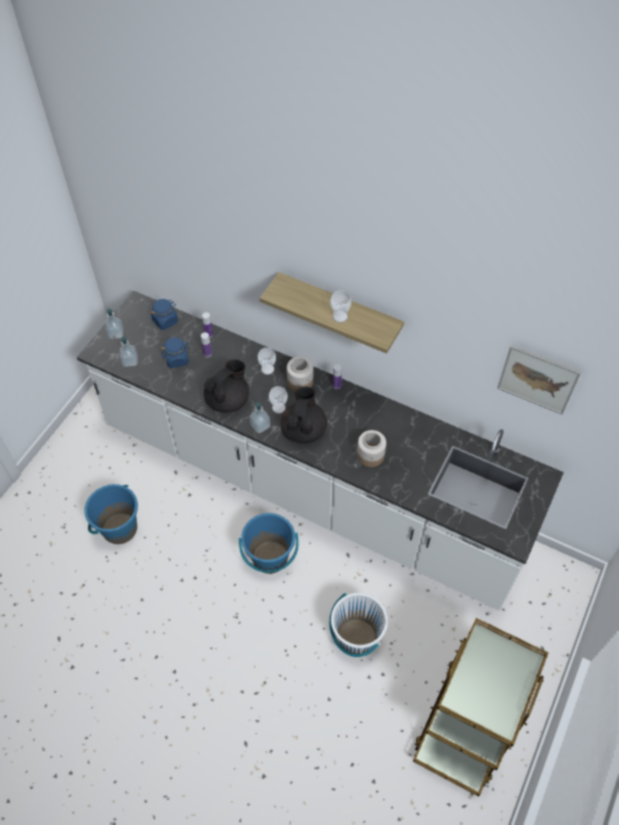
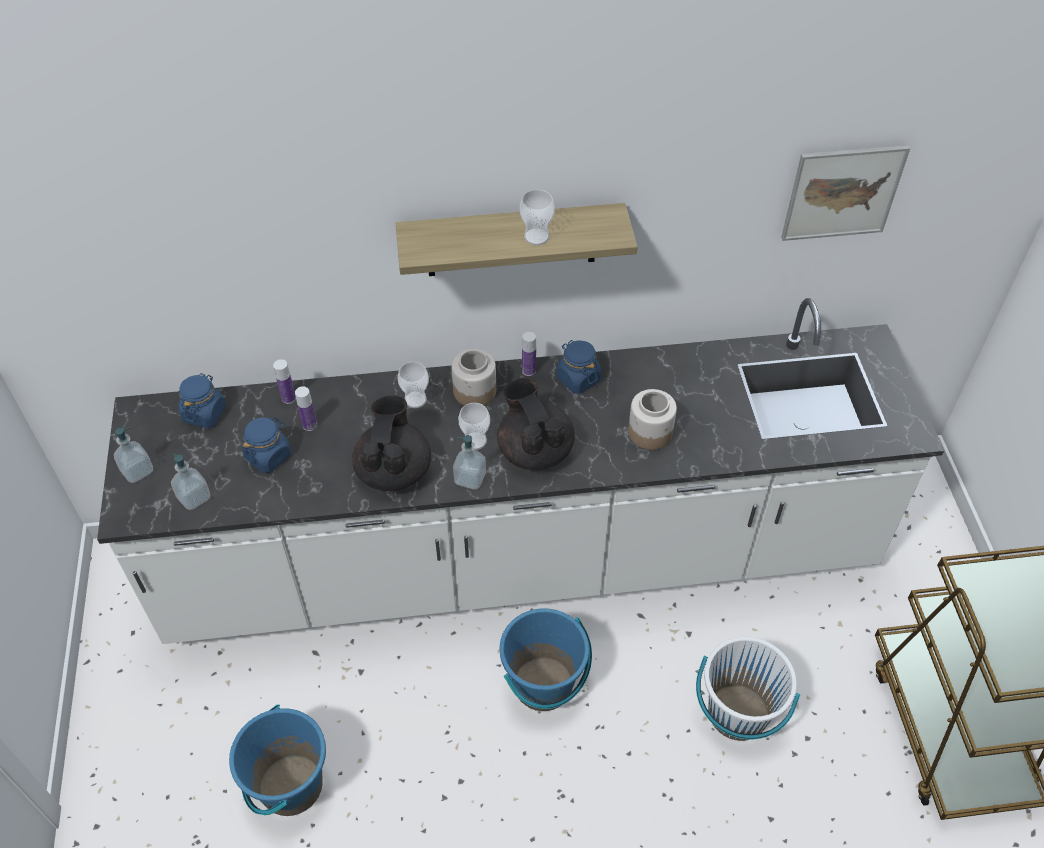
camera: 35 degrees left, 5 degrees down
(358, 404) = (578, 379): none -> blue jar

